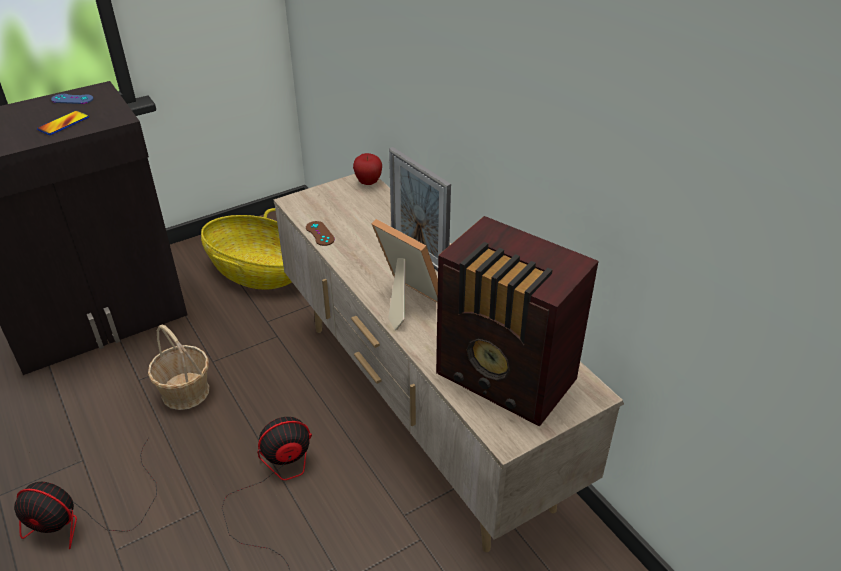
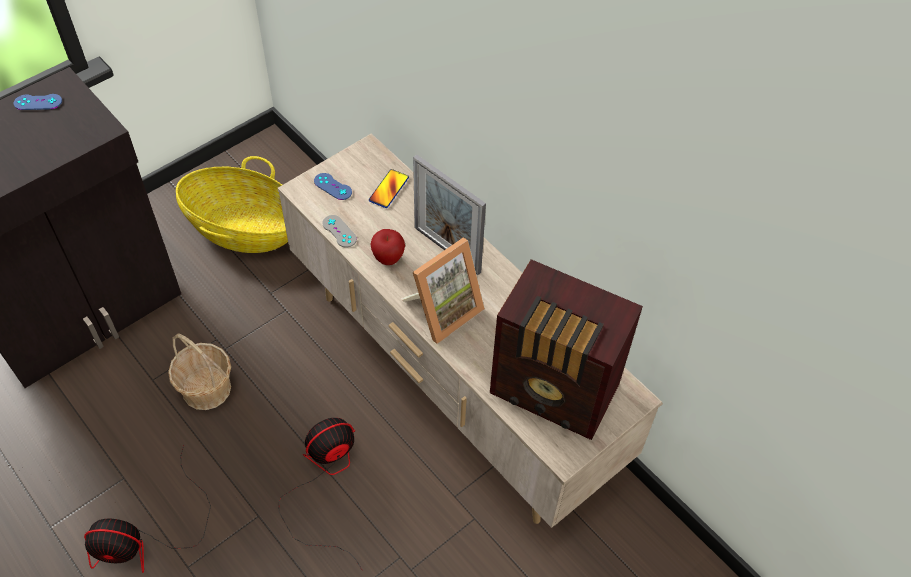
camera: 10 degrees left, 15 degrees up
(63, 124) = (44, 143): phone -> phone (389, 189)
(320, 233) = (339, 231): brown game controller -> grey game controller
(323, 202) = (333, 186): none -> blue game controller
(368, 182) = (374, 154): apple -> apple (388, 258)
(403, 301) = (443, 310): picture frame -> picture frame turned 105 degrees clockwise

